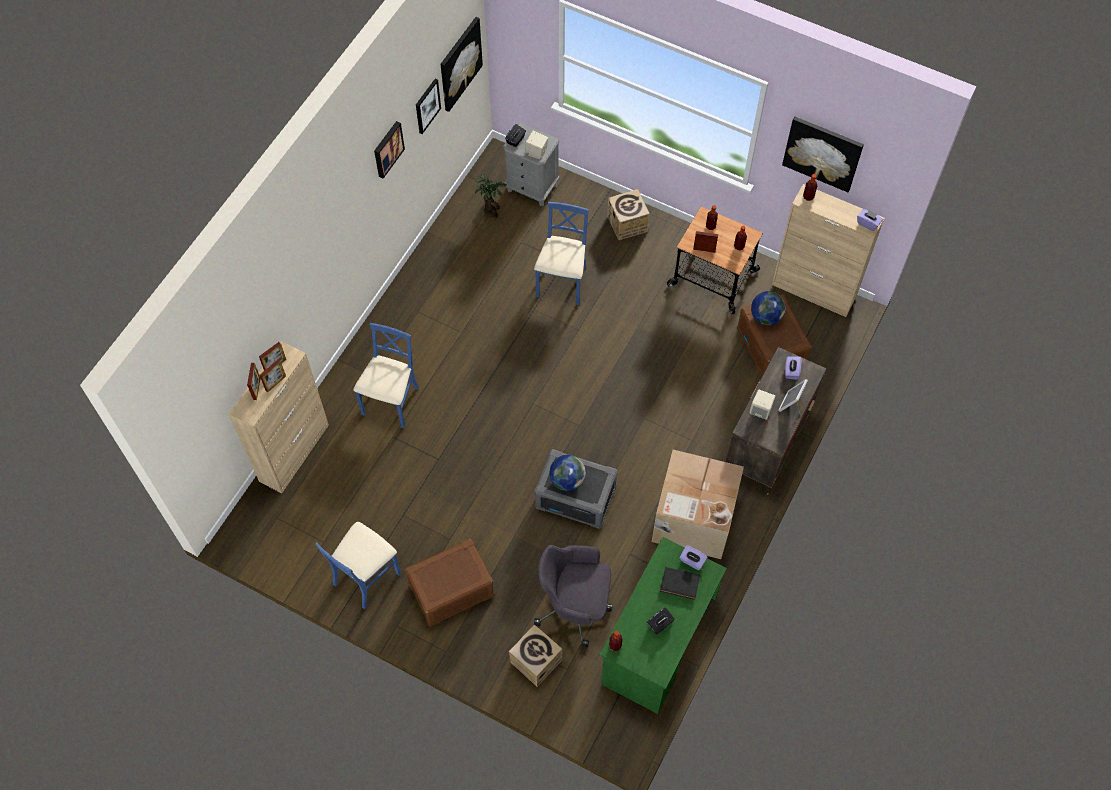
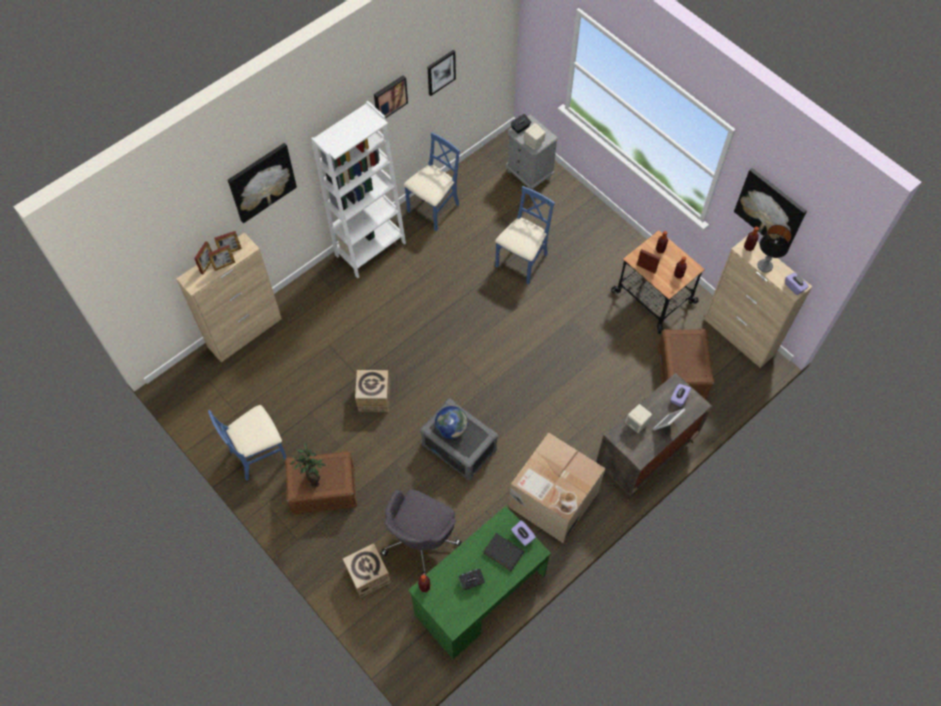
camera: 20 degrees right, 0 degrees up
(391, 402) = (339, 316): blue chair -> blue chair (433, 209)
(394, 319) = (370, 249): none -> white bookcase
(459, 63) = (483, 45): picture -> picture (261, 182)
(490, 211) = (486, 184): potted plant -> potted plant (313, 477)
(575, 605) = (420, 539): grey office chair -> grey office chair turned 90 degrees counterclockwise
(627, 224) = (597, 229): cardboard box -> cardboard box (374, 397)
(766, 316) = (682, 344): globe -> none
(831, 211) = (765, 266): none -> table lamp

